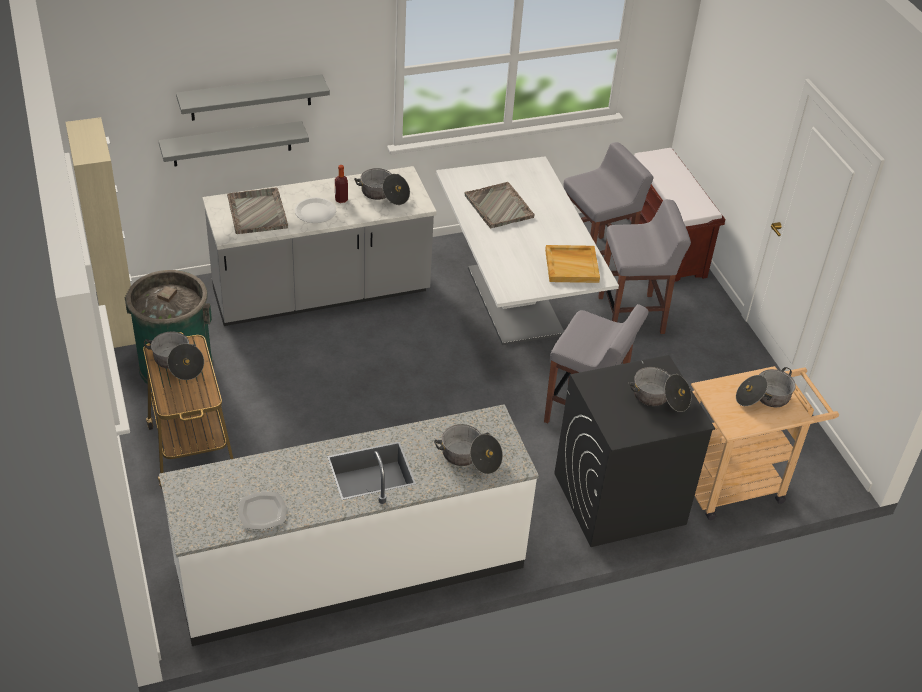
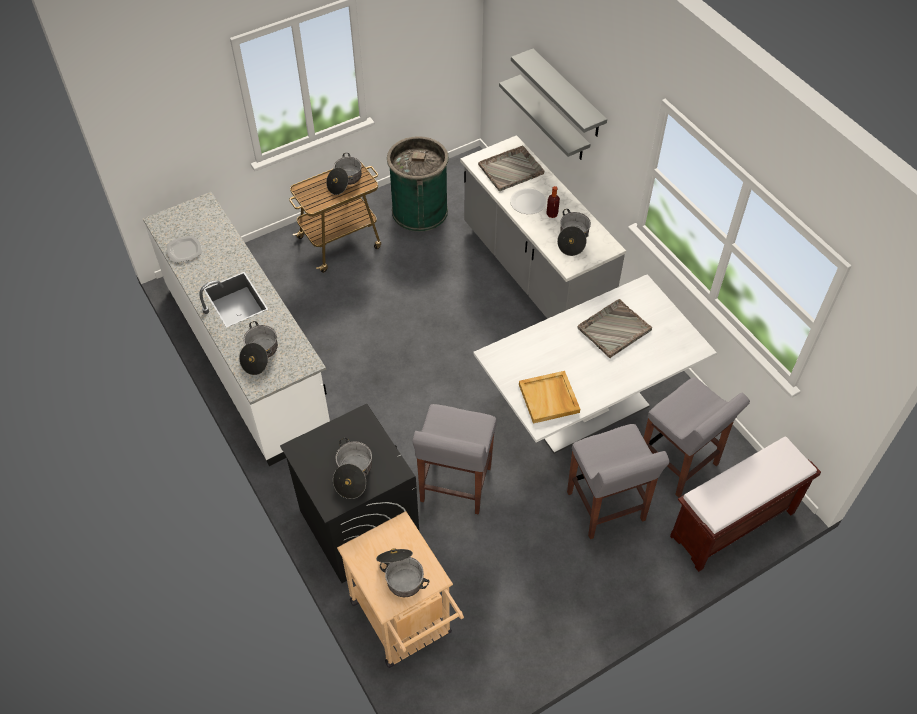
camera: 80 degrees right, 10 degrees up
(118, 323) = (452, 169): beige cabinet -> none

